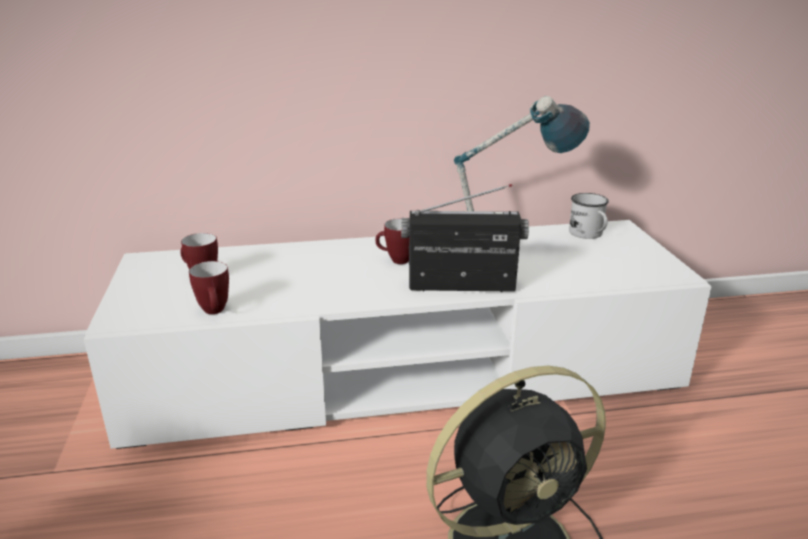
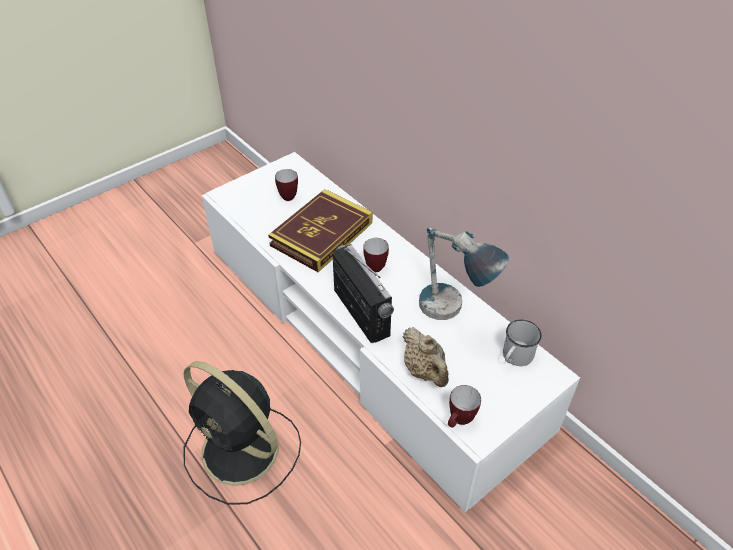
camera: 60 degrees right, 20 degrees up
(215, 312) = (253, 223): mug -> mug (459, 421)
(304, 274) = (321, 234): none -> book
(577, 276) = (425, 371): none -> beige teapot

